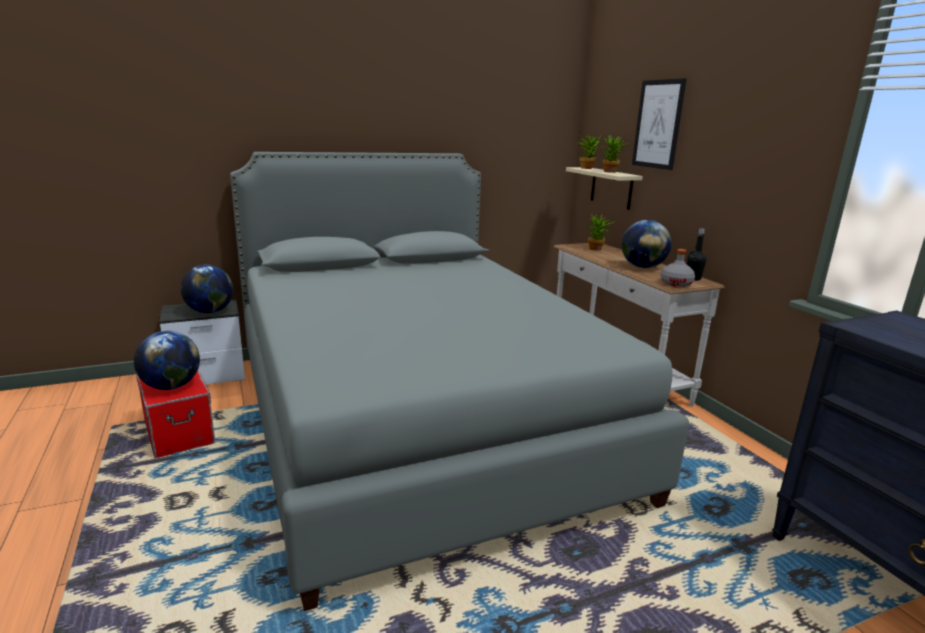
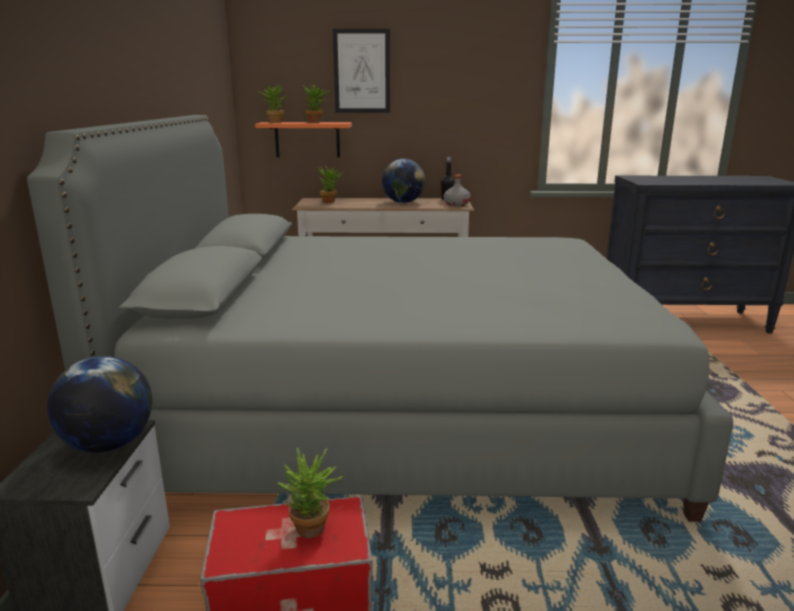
camera: 65 degrees left, 0 degrees up
(171, 386) = (312, 532): globe -> potted plant
(611, 188) = (307, 139): beige shelf -> orange shelf

